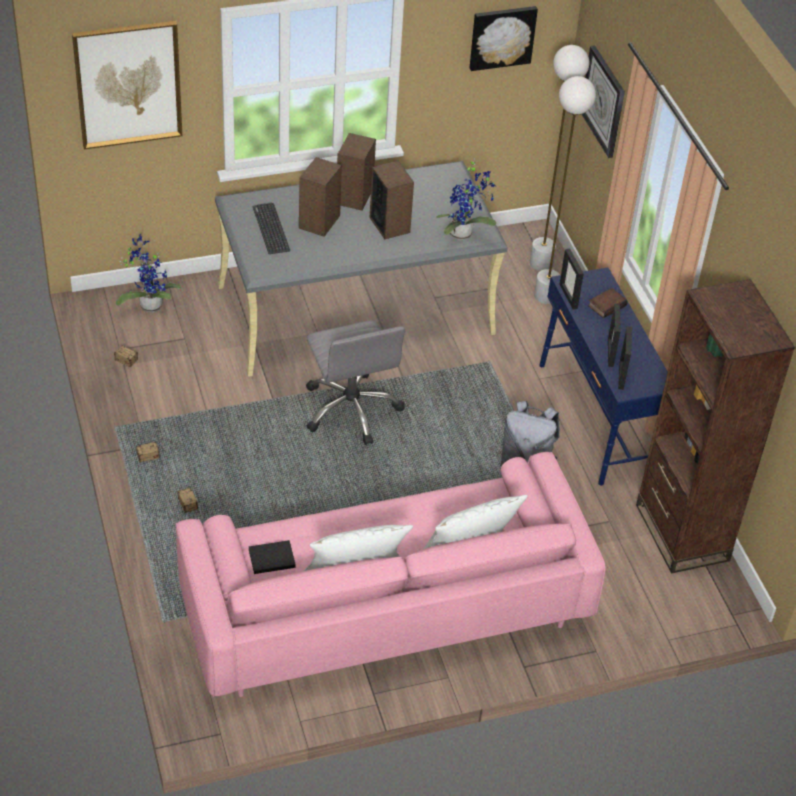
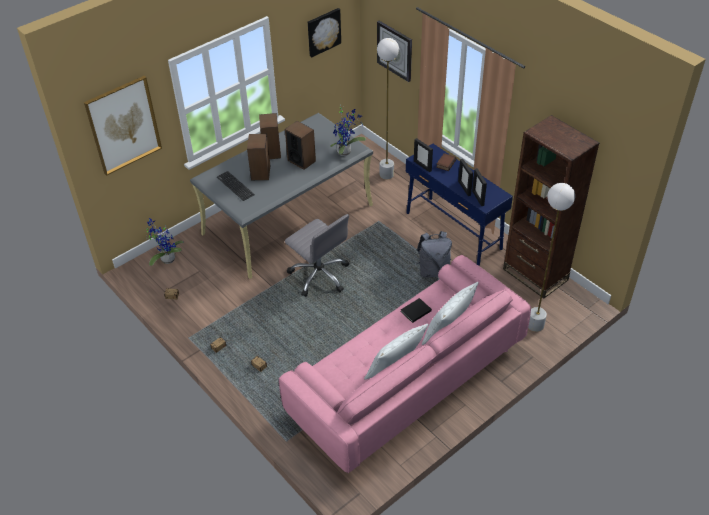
camera: 20 degrees left, 0 degrees up
(270, 558) = (341, 377): black book -> black book (415, 311)
(541, 263) = (373, 158): white floor lamp -> white floor lamp (535, 325)

